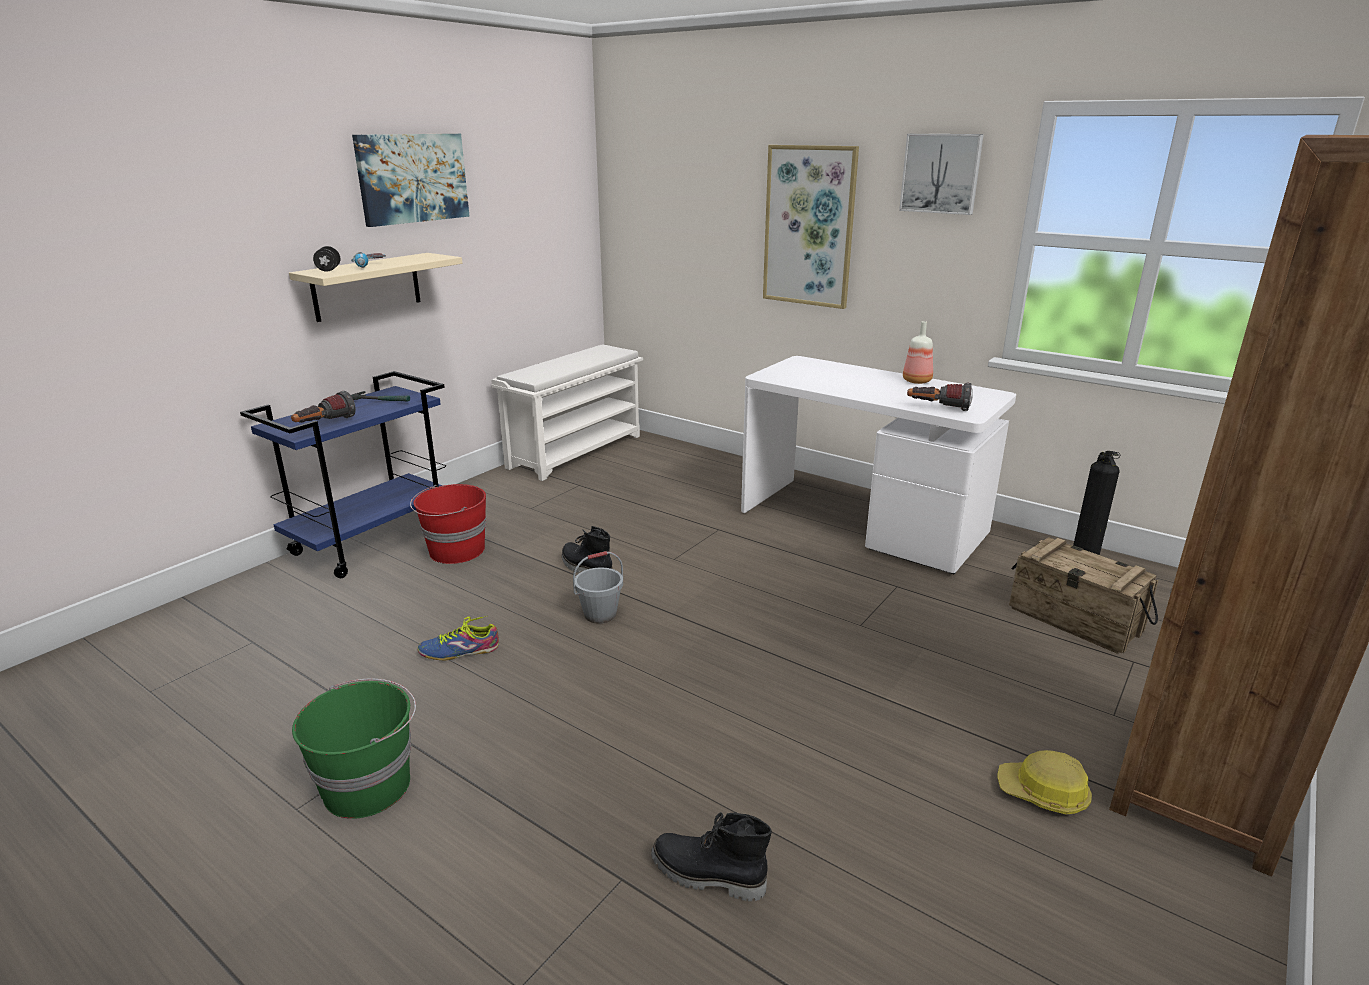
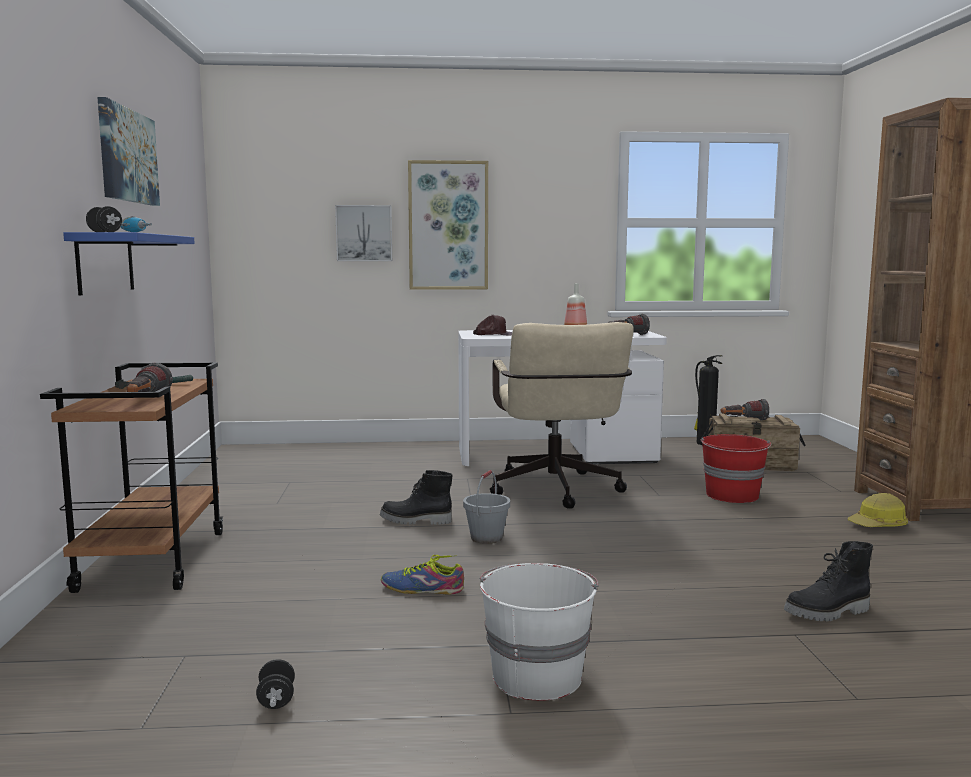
camera: 40 degrees left, 15 degrees down
(225, 709) = (276, 700): none -> black dumbbell
(367, 286) = (105, 263): beige shelf -> blue shelf
(369, 785) = (536, 675): green bucket -> white bucket
(373, 541) = (152, 560): blue cart -> brown cart
(455, 551) = (266, 543): red bucket -> red bucket (732, 495)
(460, 651) = (422, 589): shoe -> shoe turned 60 degrees clockwise
(576, 451) = (234, 465): white shoe rack -> none
(762, 580) = (556, 493): none -> beige office chair
(802, 373) = (495, 334): none -> brown cap
(941, 173) = (554, 180): picture -> picture (364, 233)
(1067, 561) = (743, 420): none -> flashlight

